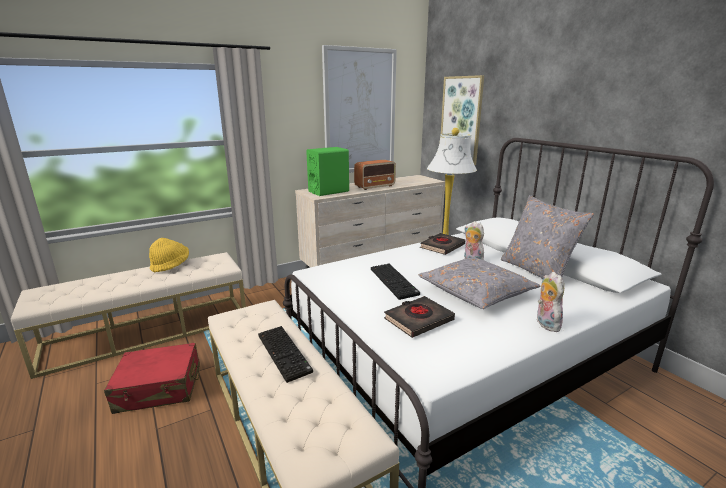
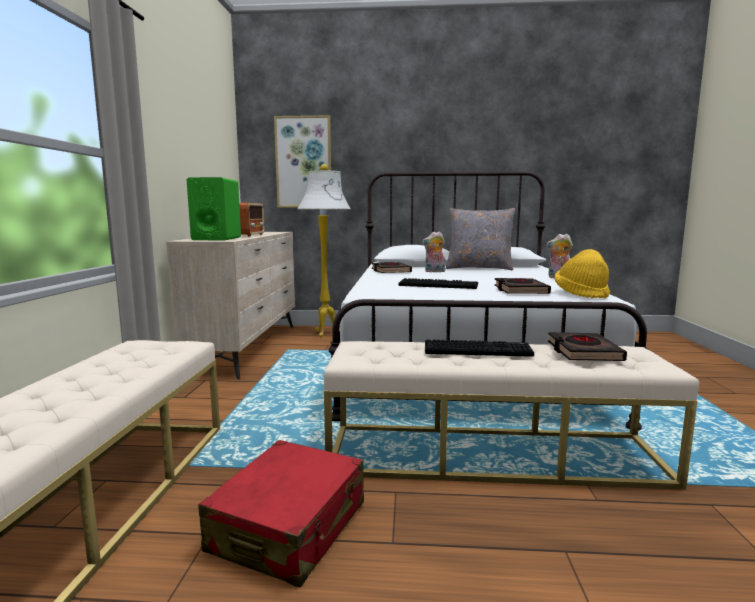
camera: 55 degrees left, 10 degrees down
(171, 265) = (85, 368): yellow hat -> yellow hat (581, 294)
(323, 406) = (583, 352): none -> black book
(360, 112) = (202, 143): picture -> none
(476, 292) = (492, 278): grey pillow -> none

